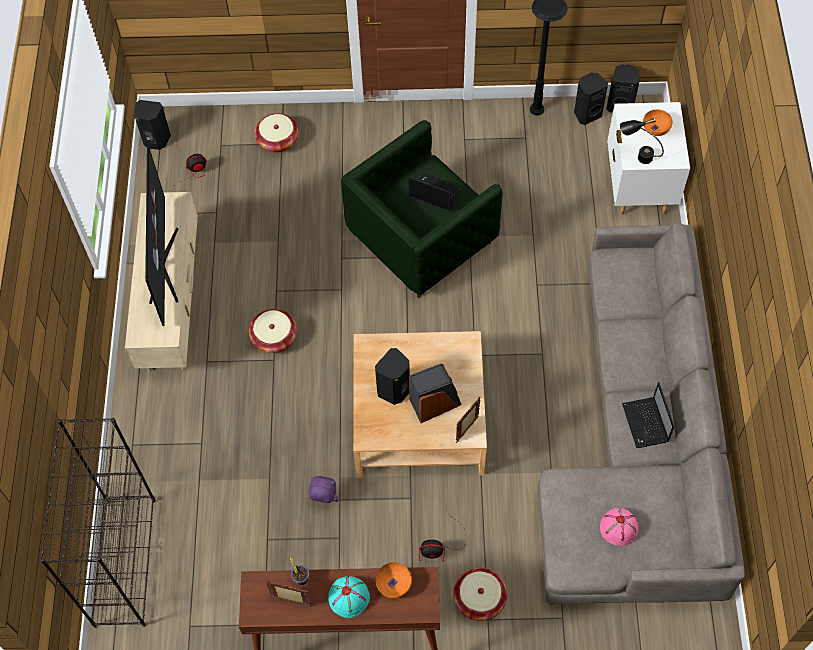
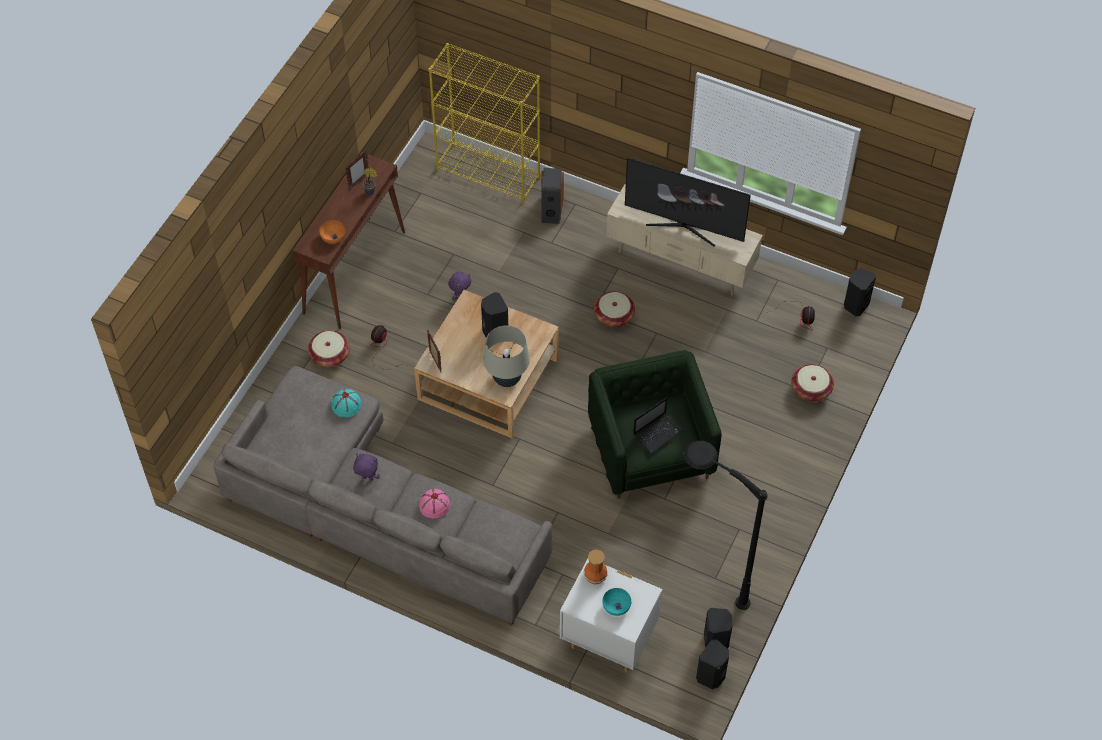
camera: 115 degrees right, 5 degrees down
(125, 561) = (489, 174): black bookcase -> yellow bookcase
(349, 597) = (341, 211): turquoise hat -> turquoise hat (346, 405)
(435, 403) = (469, 352): speaker -> speaker (551, 209)
(448, 350) = (507, 379): none -> beige table lamp
(619, 528) = (303, 420): pink hat -> pink hat (434, 505)
(637, 156) = (595, 576): black table lamp -> vase
(646, 424) = (367, 479): laptop -> purple plush toy
(655, 129) = (616, 606): orange bowl -> turquoise bowl

